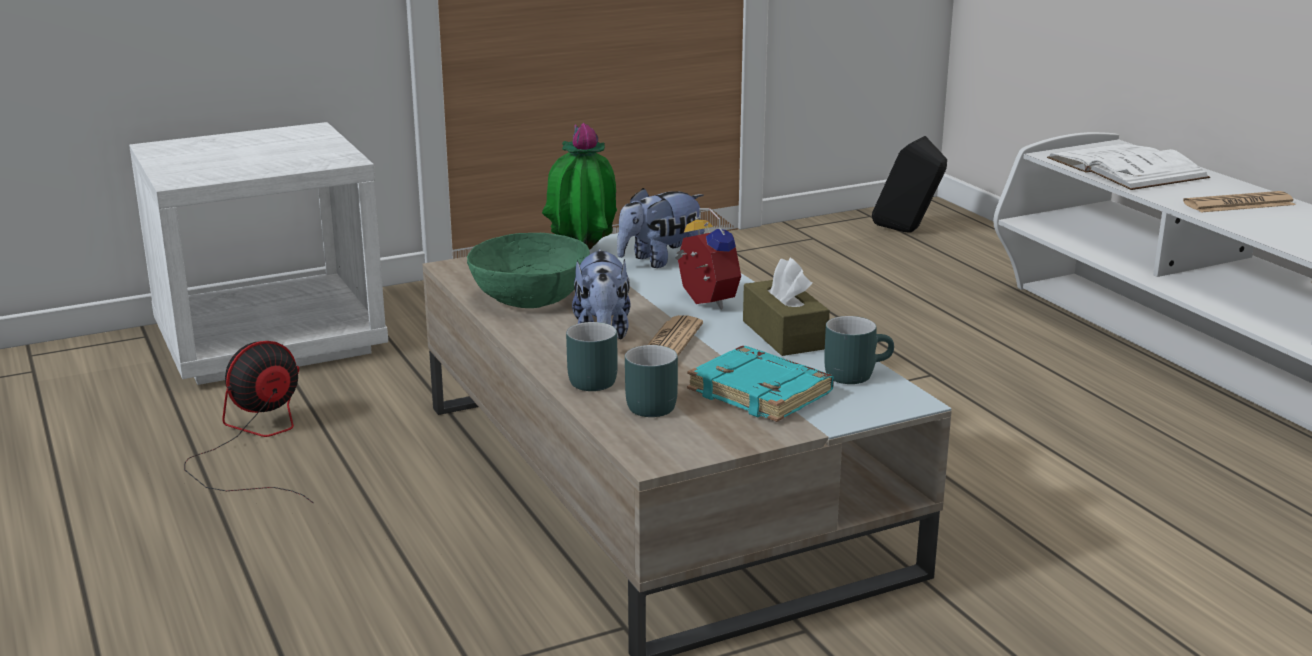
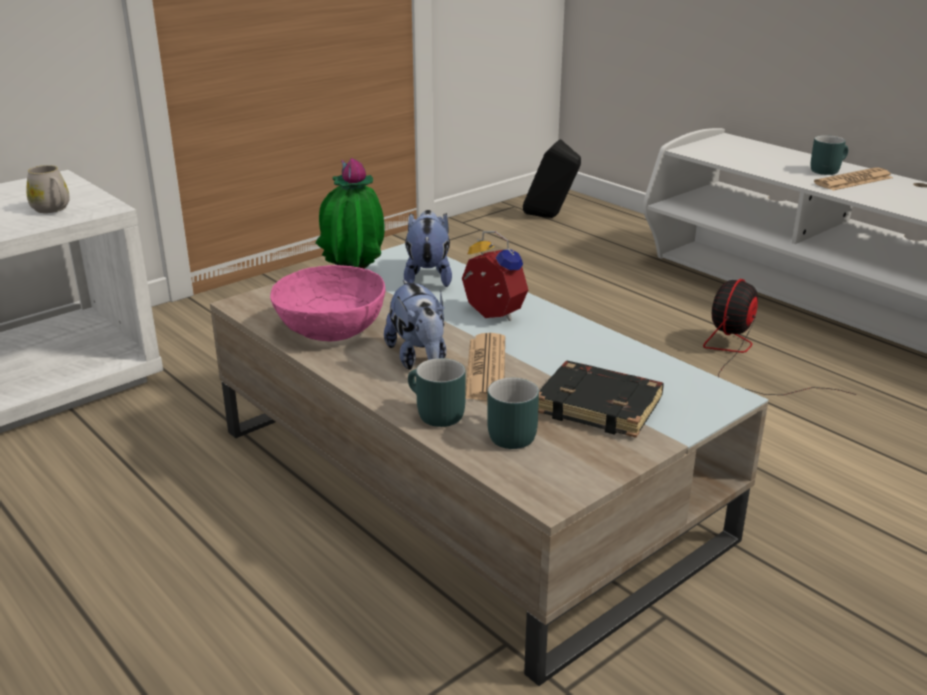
camera: 15 degrees left, 5 degrees up
(256, 442) = (68, 494): fan -> fan (743, 357)
(294, 157) = (53, 209): none -> white mug
(530, 297) = (331, 328): green bowl -> pink bowl
(661, 261) = (428, 277): plush toy -> plush toy turned 135 degrees clockwise
(762, 392) = (600, 406): turquoise book -> black book
(784, 335) = (580, 341): brown tissue box -> none
(855, 373) = (666, 374): turquoise mug -> turquoise mug (826, 170)
(1126, 168) = (749, 156): white book -> none

